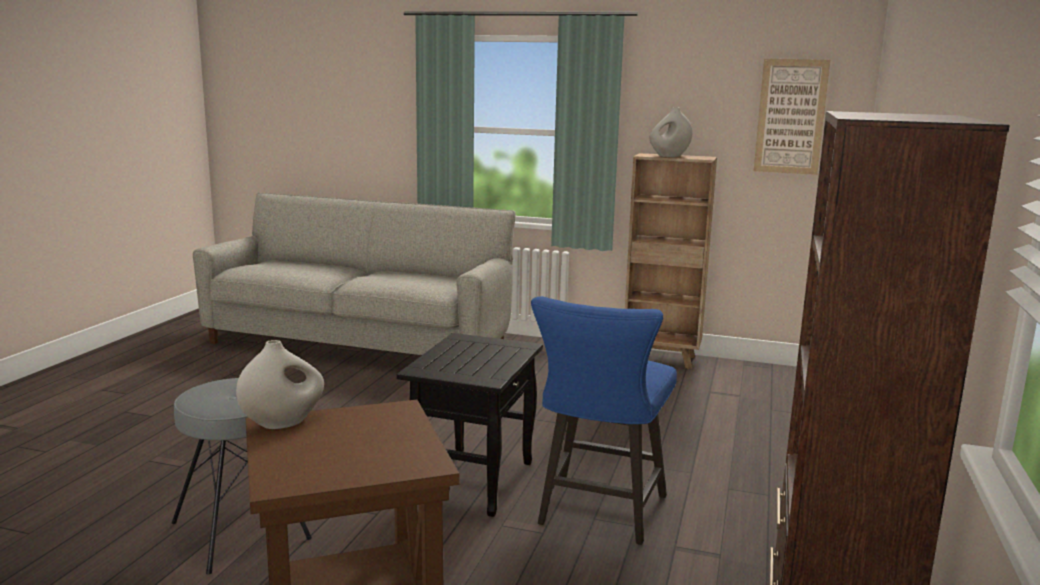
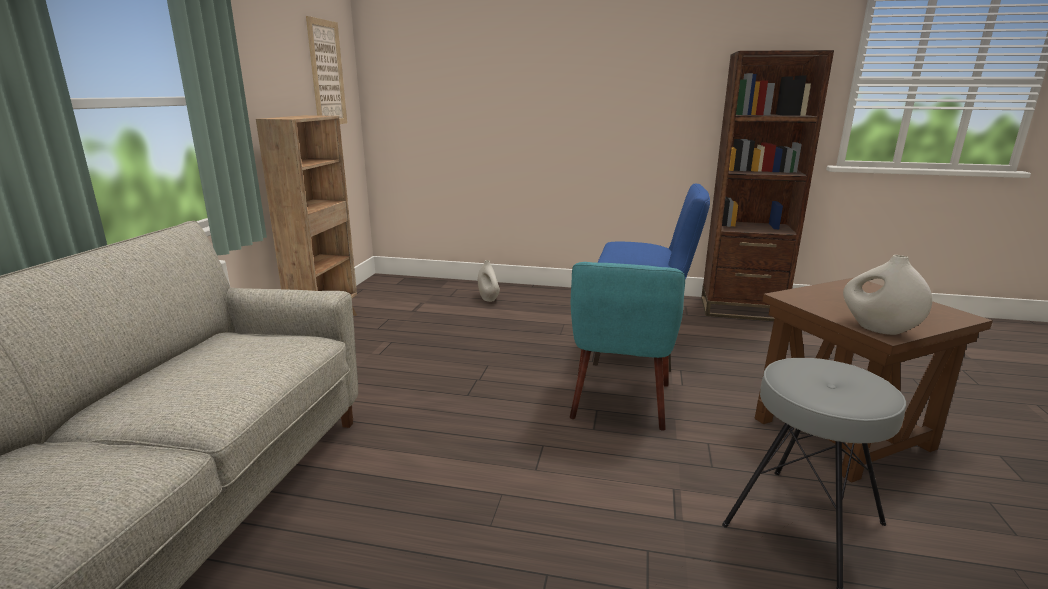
camera: 95 degrees left, 5 degrees up
(473, 480) = (619, 401): black side table -> turquoise armchair
(669, 156) = (303, 117): white vase -> white vase (488, 299)

